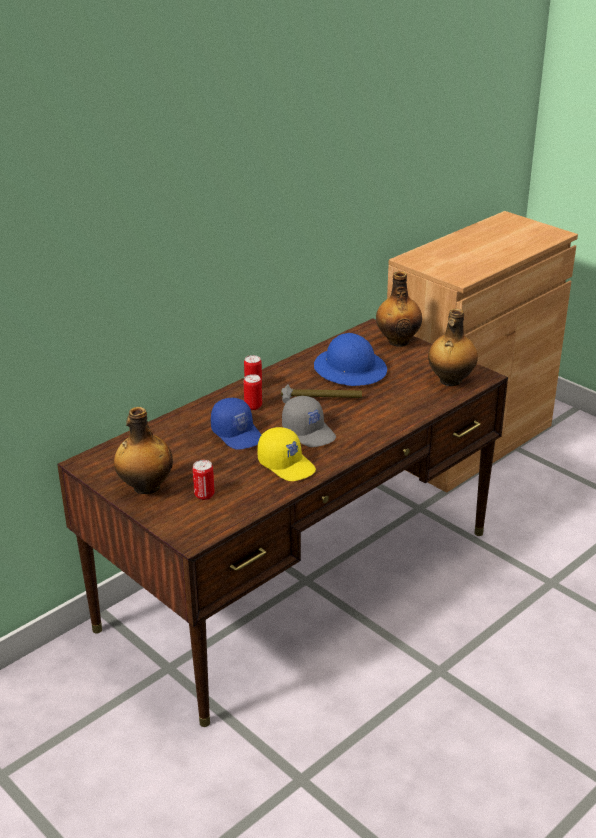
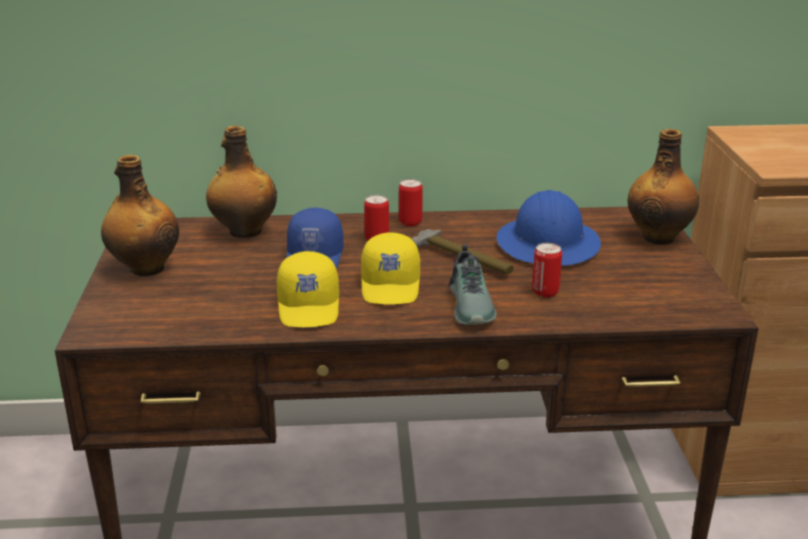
camera: 40 degrees right, 5 degrees down
(204, 495) = (179, 299): can -> can (545, 292)
(309, 432) = (391, 286): grey cap -> yellow cap
(368, 424) = (472, 305): none -> shoe
(450, 381) = (660, 301): bottle -> bottle (244, 232)

